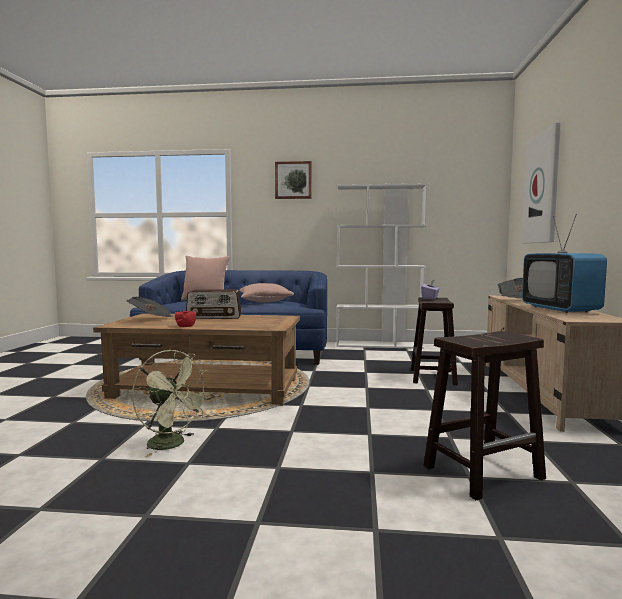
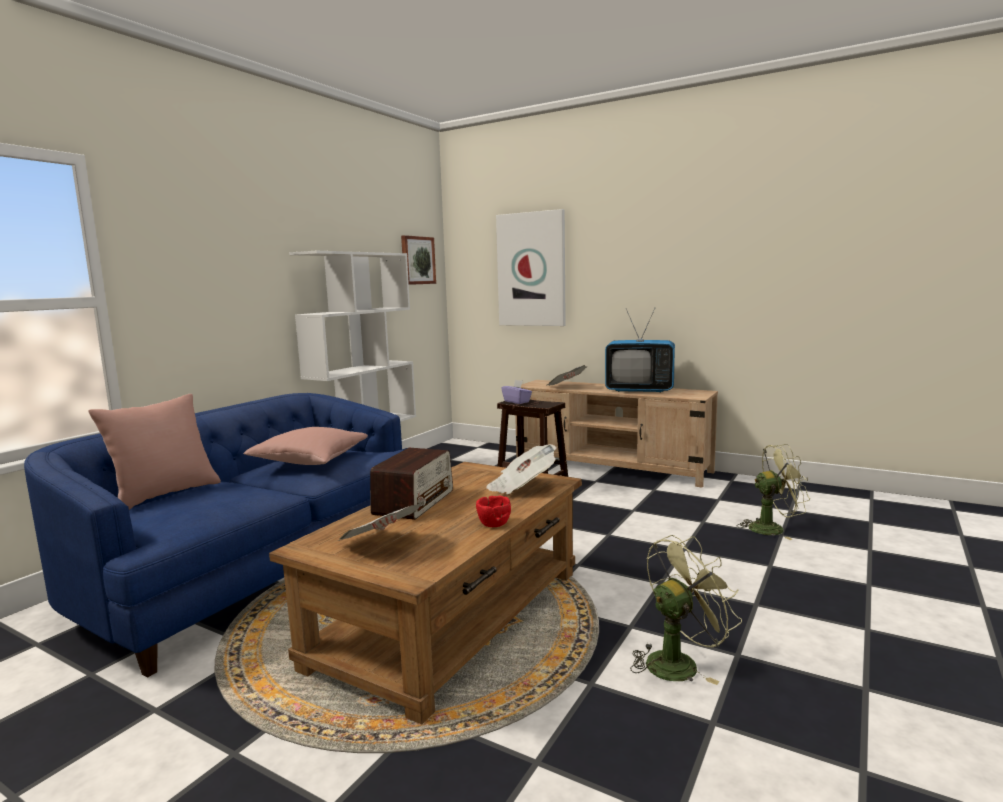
camera: 65 degrees left, 5 degrees up
(254, 324) = (521, 487): none -> newspaper
(293, 180) = (220, 235): picture -> picture (417, 260)
(484, 472) = (773, 528): brown stool -> green fan

